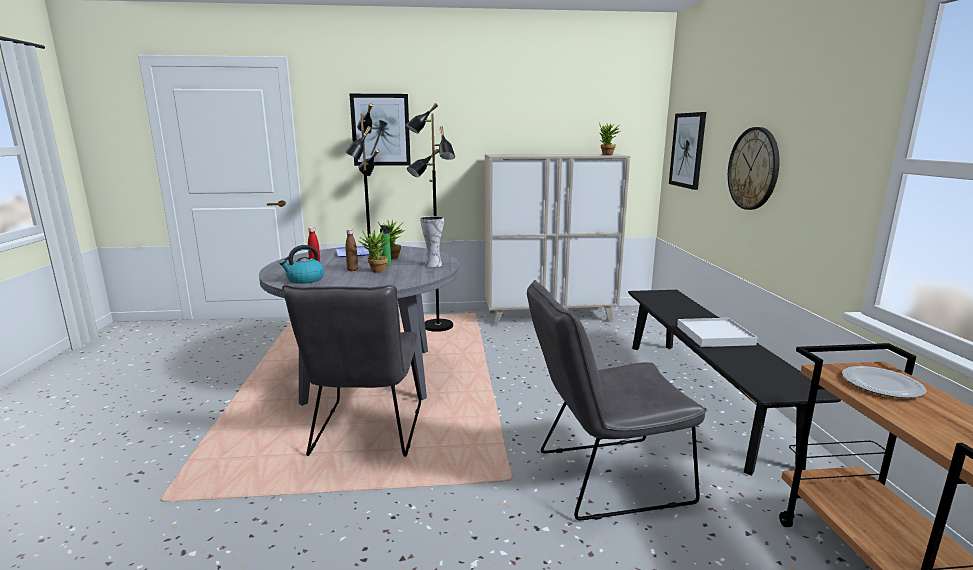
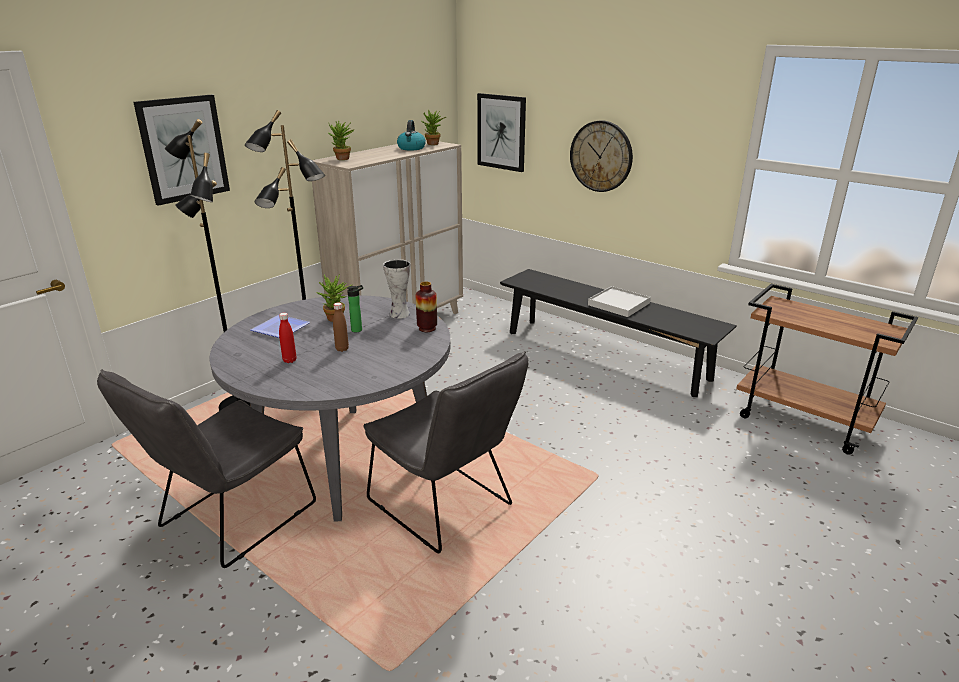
camera: 45 degrees left, 10 degrees up
(305, 280) = (329, 379): kettle -> kettle (411, 148)
(376, 271) = (370, 341): potted plant -> potted plant (343, 159)
(426, 275) = (427, 328): none -> vase
(602, 478) = (640, 442): grey chair -> grey chair (230, 520)
(880, 384) = (794, 312): plate -> none

